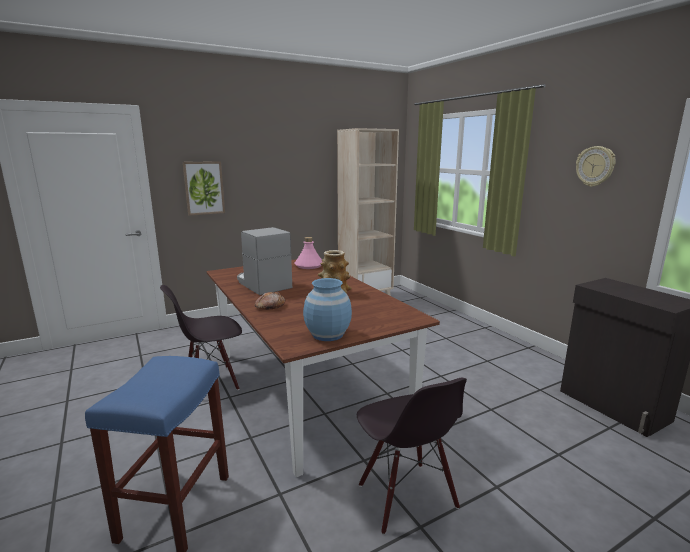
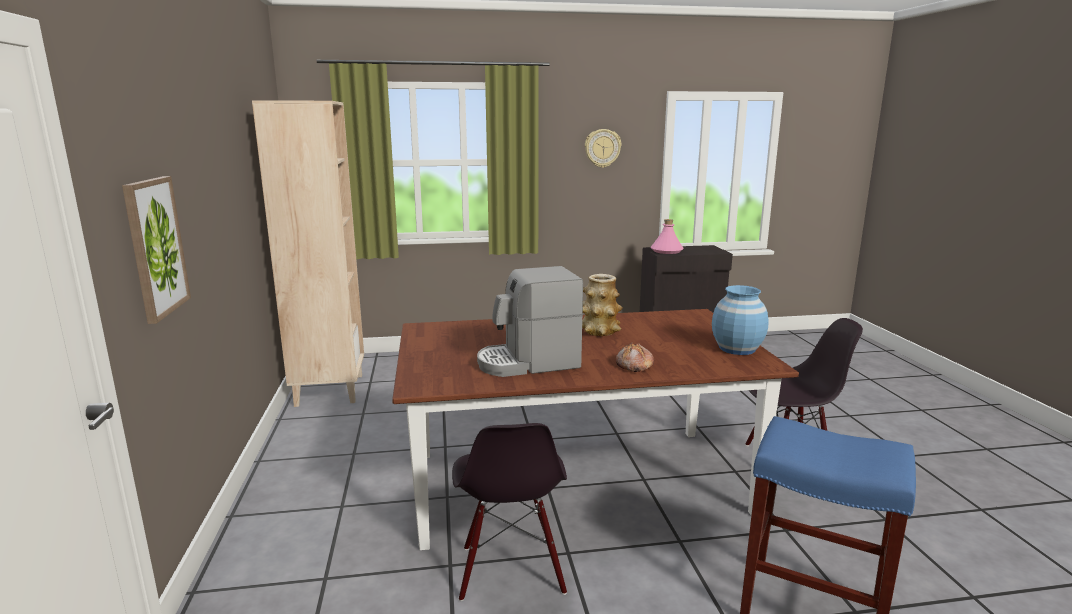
camera: 70 degrees left, 0 degrees up
(309, 266) = (455, 330): pink bottle -> pink bottle (667, 251)

